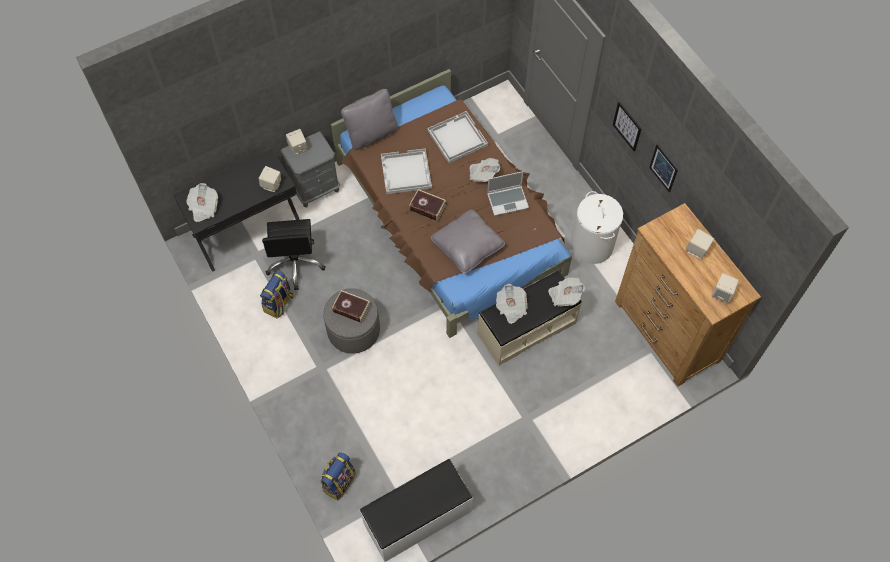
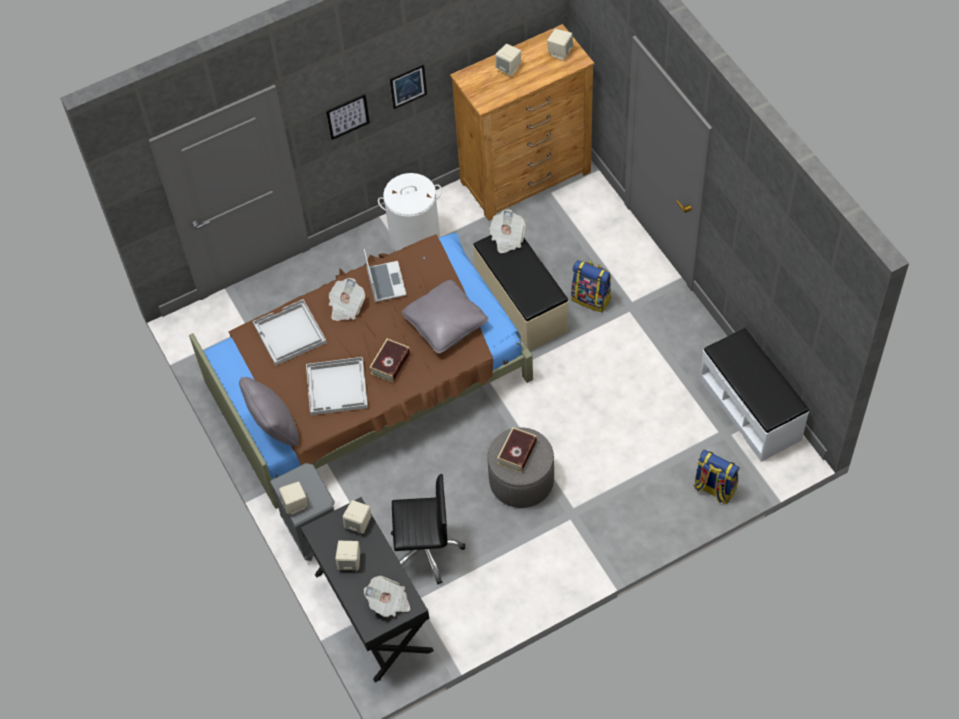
camera: 85 degrees left, 5 degrees down
(240, 181) = (350, 562): none -> beige speaker
(279, 304) = (484, 566): backpack -> backpack (591, 298)
(511, 308) = (521, 288): newspaper -> none

